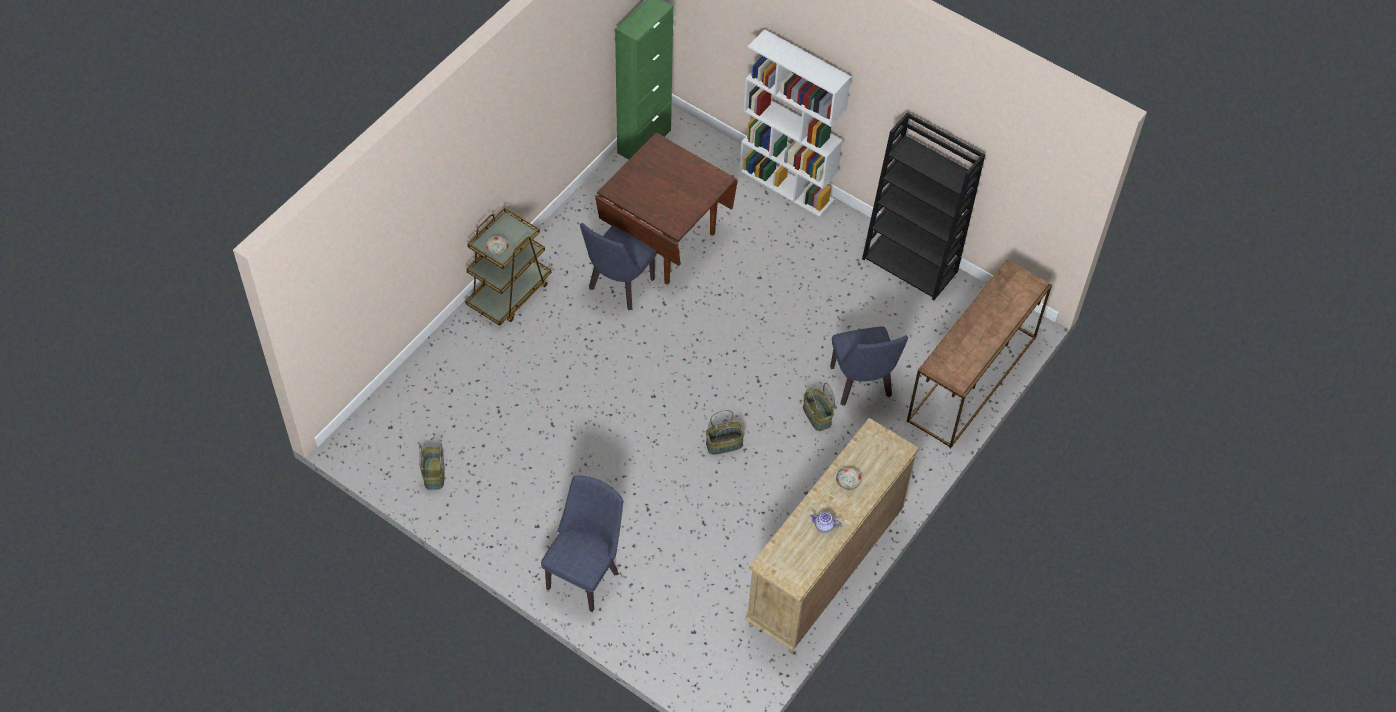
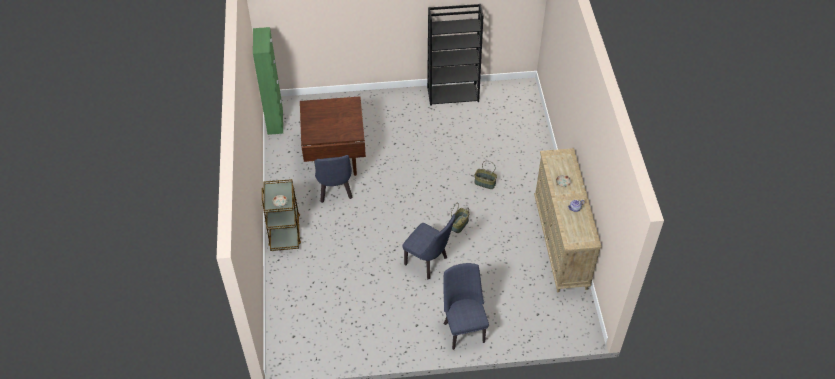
camera: 40 degrees left, 5 degrees down
(433, 473) = (340, 341): basket -> none
(787, 185) = (363, 97): white bookcase -> none
(862, 386) = (489, 157): blue chair -> blue chair (429, 263)
(972, 380) = (530, 123): brown console table -> none

